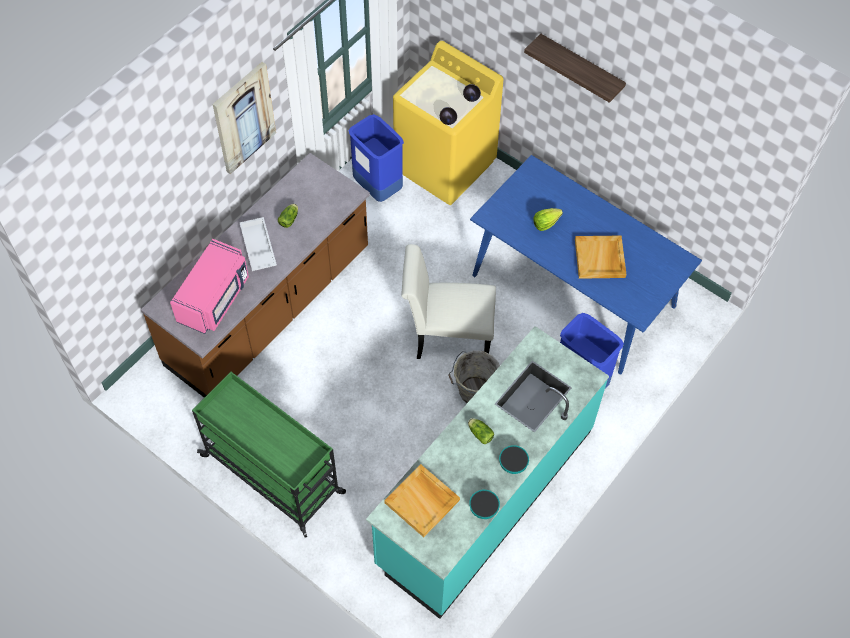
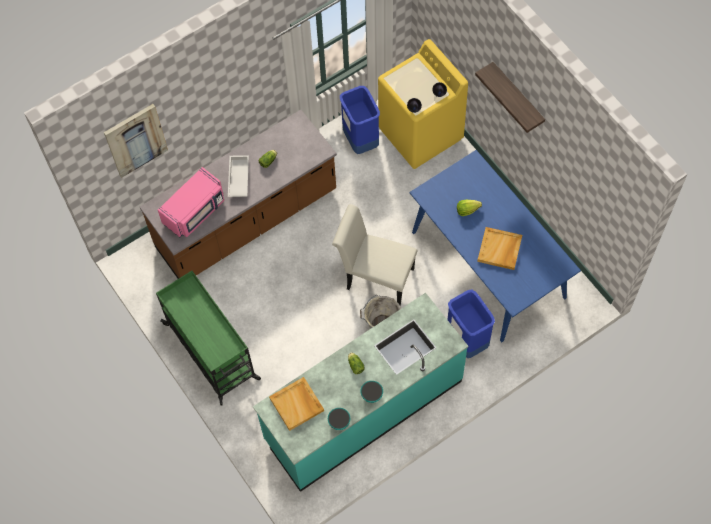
camera: 20 degrees right, 5 degrees up
(243, 118) = (245, 80): picture -> picture (135, 140)

